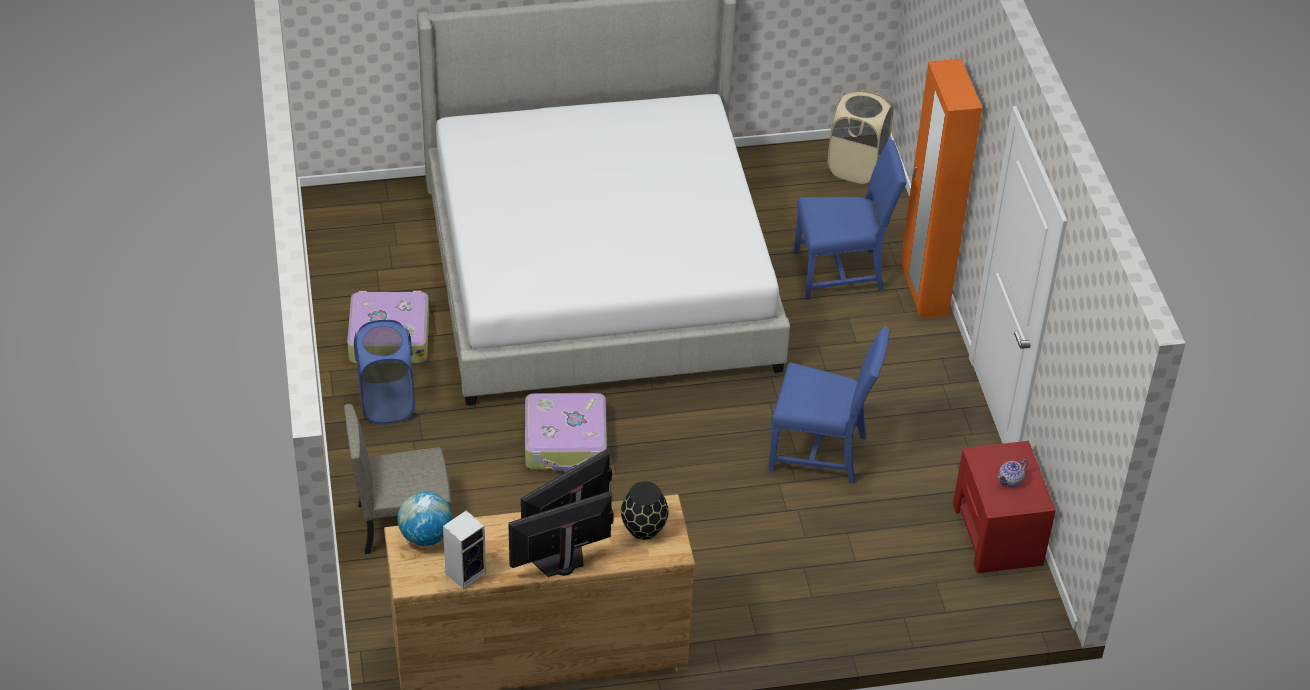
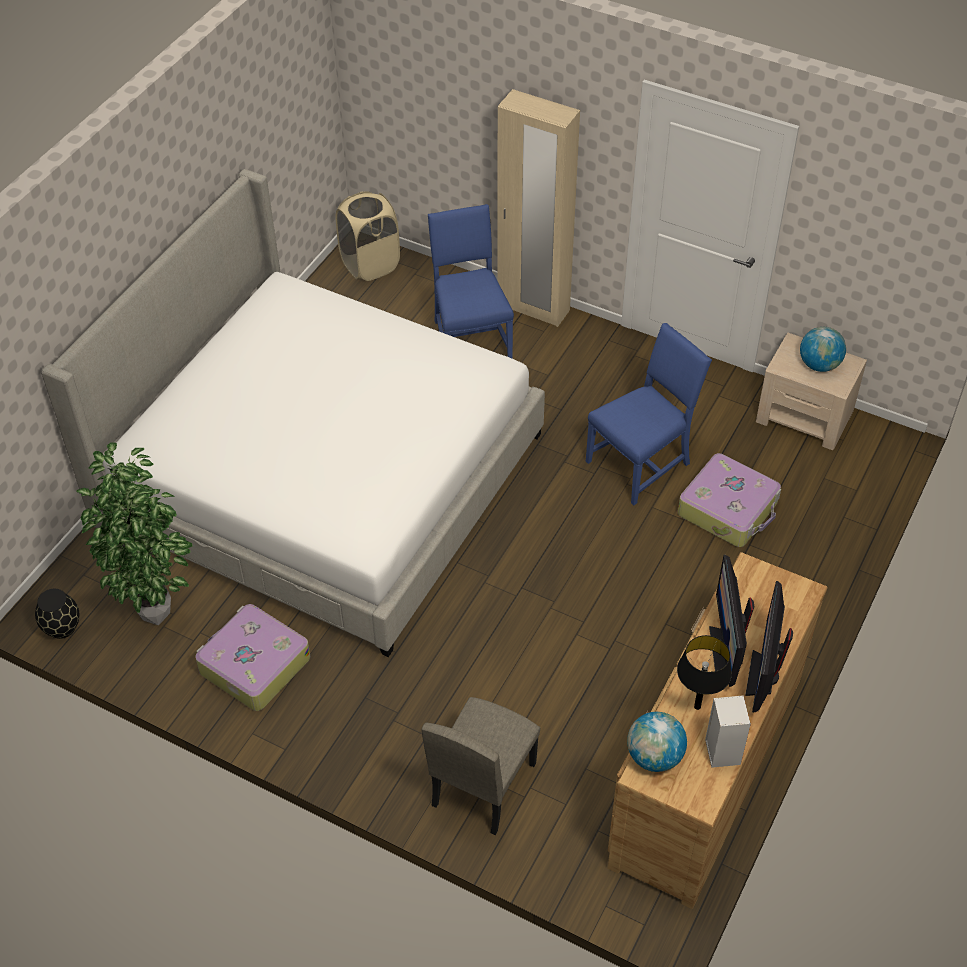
camera: 50 degrees left, 5 degrees up
(387, 259) = (158, 610): none -> potted plant
(387, 403) = (331, 713): blue laundry basket -> none
(495, 539) = (697, 707): none -> black table lamp
(566, 442) = (491, 614): suitcase -> suitcase (728, 509)
(644, 528) = (763, 596): black vase -> black vase (63, 627)
(842, 272) = (469, 339): blue chair -> blue chair turned 45 degrees counterclockwise
(923, 291) = (533, 308): orange wardrobe -> beige wardrobe
(997, 534) = (805, 416): red nightstand -> beige nightstand
(1010, 480) = (819, 365): teapot -> globe

